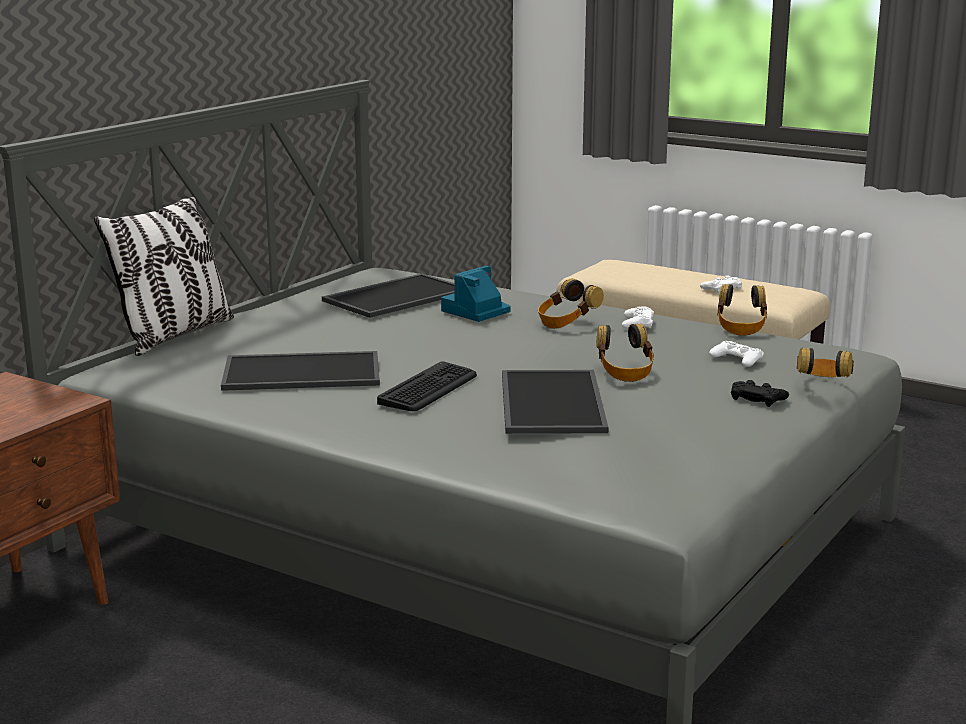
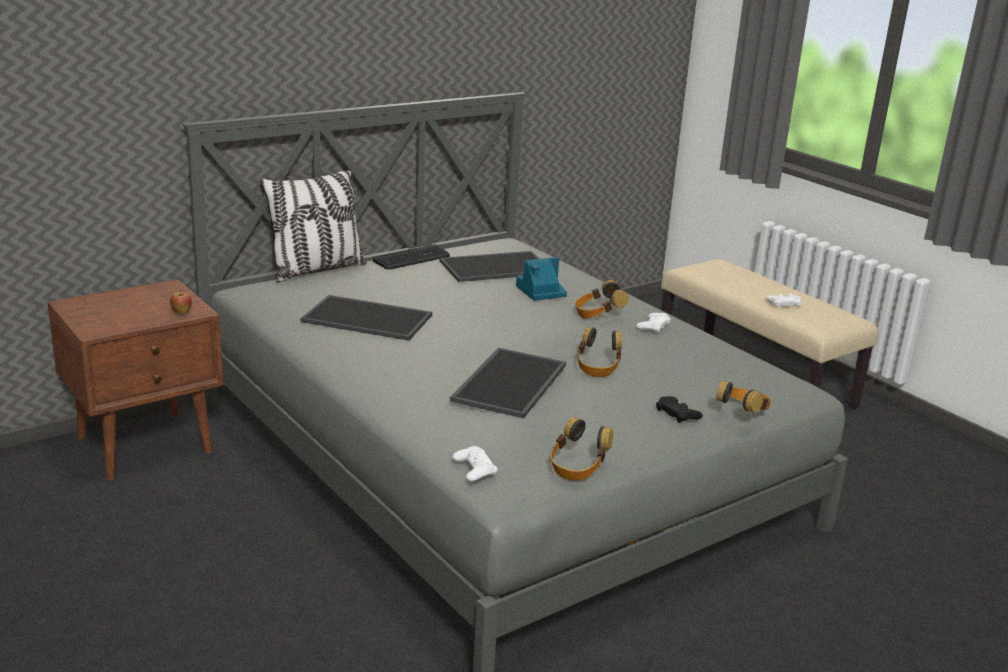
camera: 20 degrees right, 5 degrees up
(57, 406) = (181, 313): none -> apple
(429, 389) = (438, 351): keyboard -> keyboard (412, 258)
(737, 359) = (698, 375): white game controller -> white game controller (474, 469)
(741, 328) = (734, 347): headphones -> headphones (578, 468)

